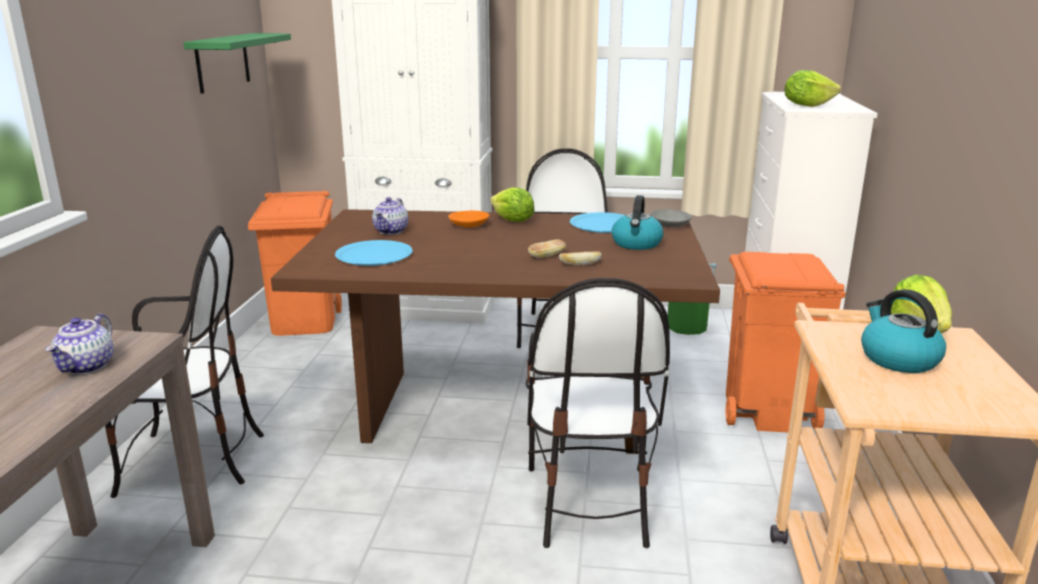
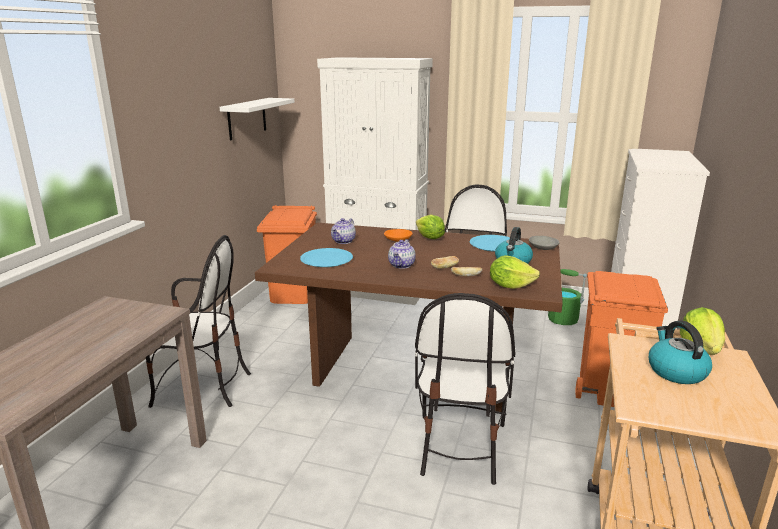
camera: 10 degrees right, 0 degrees up
(87, 366) = (126, 327): teapot -> teapot (402, 265)
(222, 62) = (247, 118): green shelf -> white shelf
(806, 105) = (656, 163): lettuce -> lettuce (510, 286)

